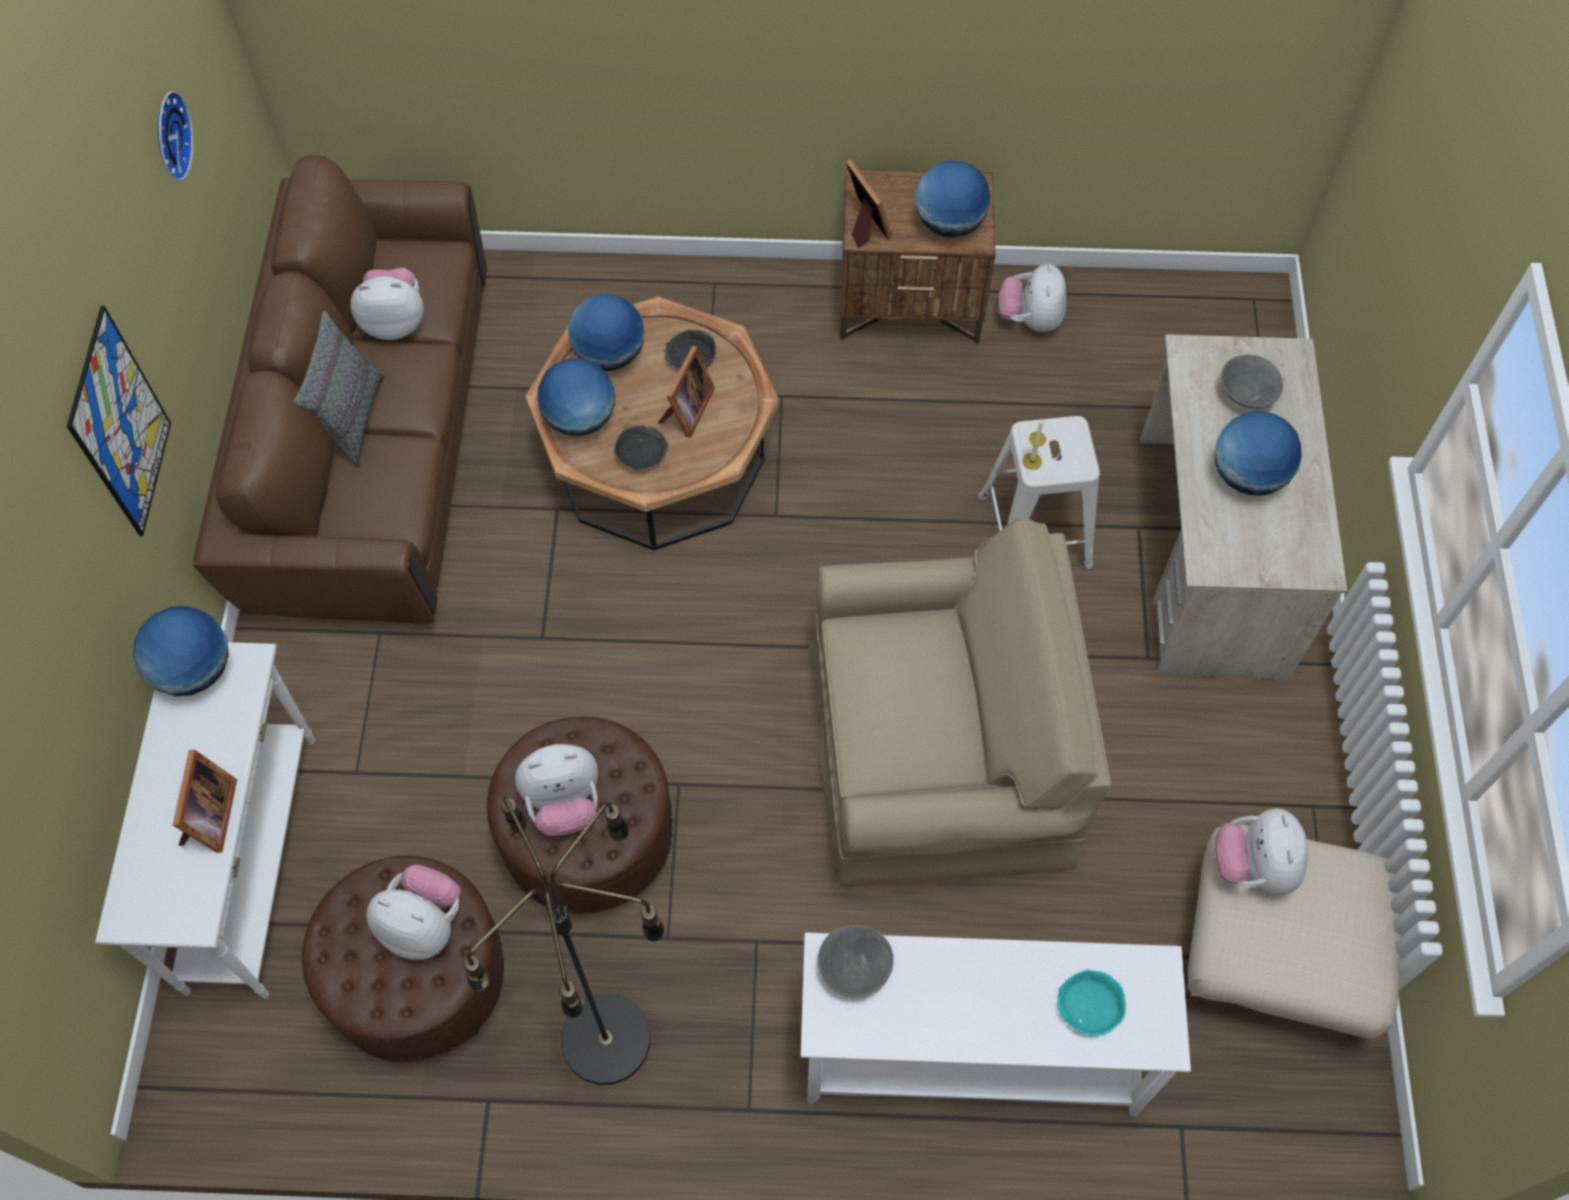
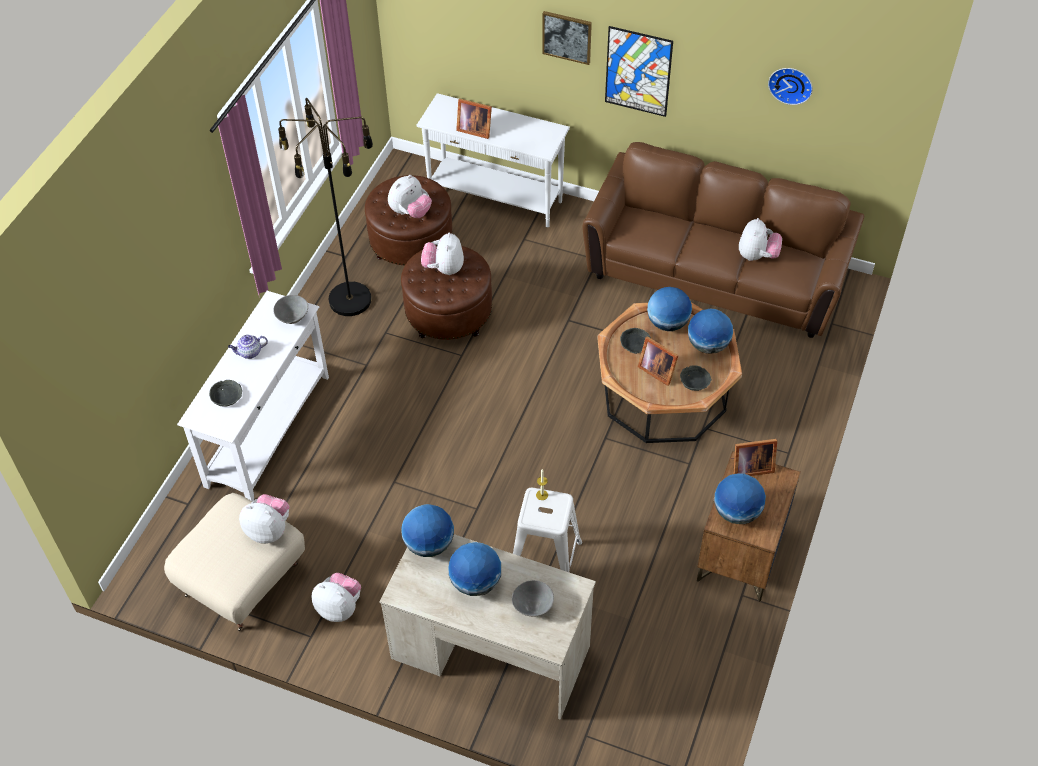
camera: 110 degrees right, 10 degrees down
(64, 541) = (567, 37): none -> picture
(194, 670) = (549, 133): globe -> globe (429, 544)
(354, 420) = (695, 229): grey pillow -> none
(939, 753) = (427, 468): beige armchair -> none
(971, 1012) = (249, 353): none -> teapot
(1030, 319) = (708, 618): plush toy -> plush toy (339, 607)
(1089, 1005) = (227, 396): turquoise bowl -> grey bowl

